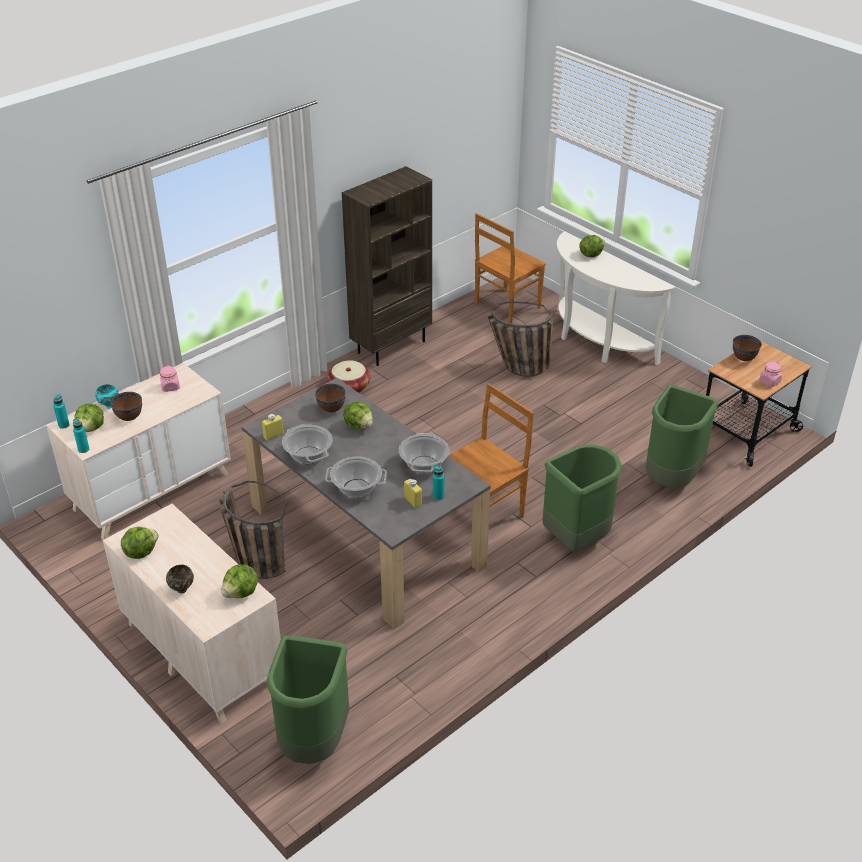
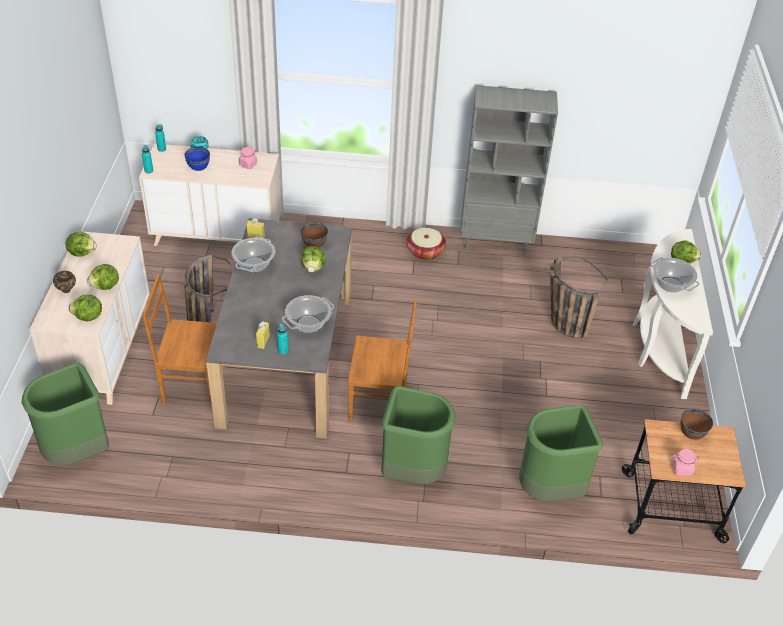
camera: 45 degrees right, 5 degrees up
(91, 428) = (171, 161): lettuce -> lettuce (106, 286)
(129, 418) = (198, 168): brown bowl -> blue bowl
(356, 488) = (246, 307): cooking pot -> cooking pot (670, 284)
(391, 346) = (495, 243): brown bookcase -> grey bookcase
(506, 307) = (626, 270): brown chair -> brown chair (192, 385)

